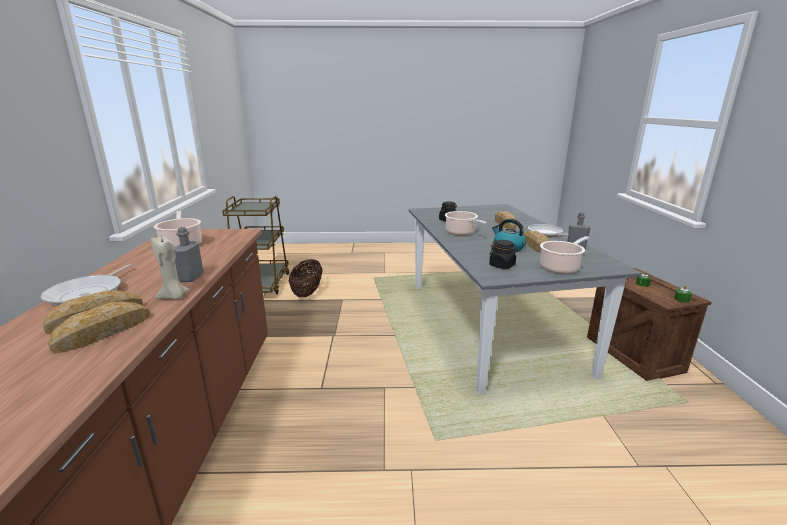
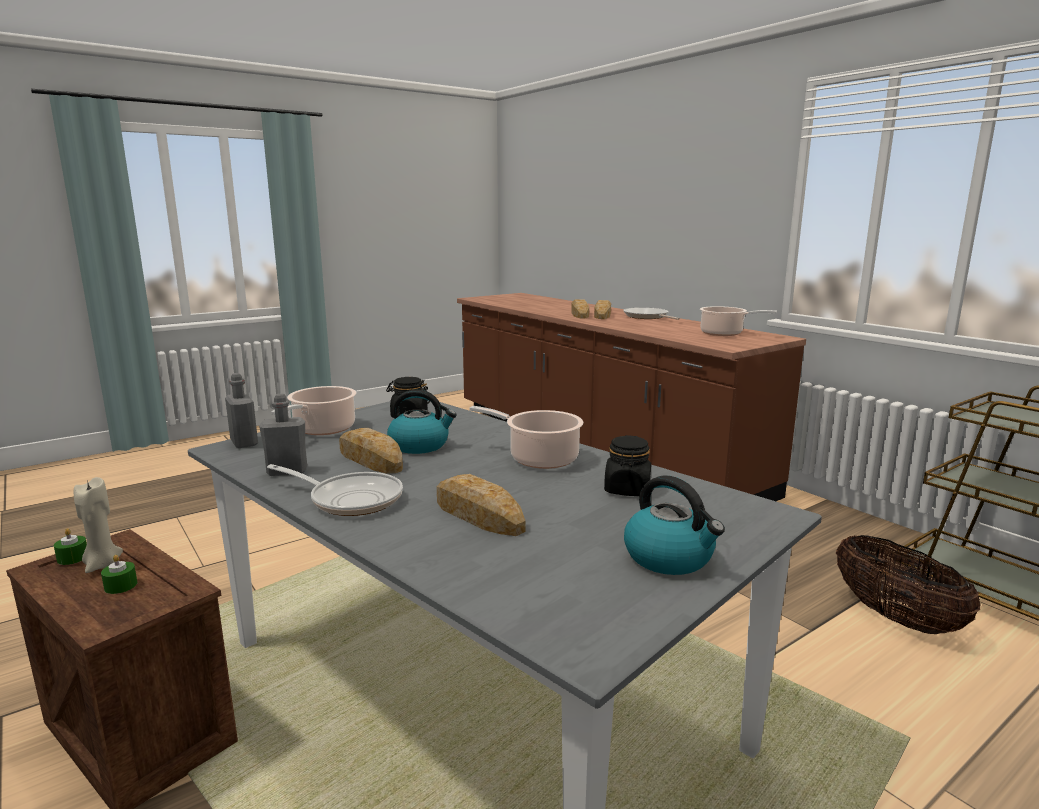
camera: 145 degrees right, 5 degrees down
(174, 297) = (596, 322): beige candle -> beige candle (102, 565)
(191, 277) = (623, 326): grey bottle -> grey bottle (244, 443)
(465, 210) = (670, 558): none -> kettle

